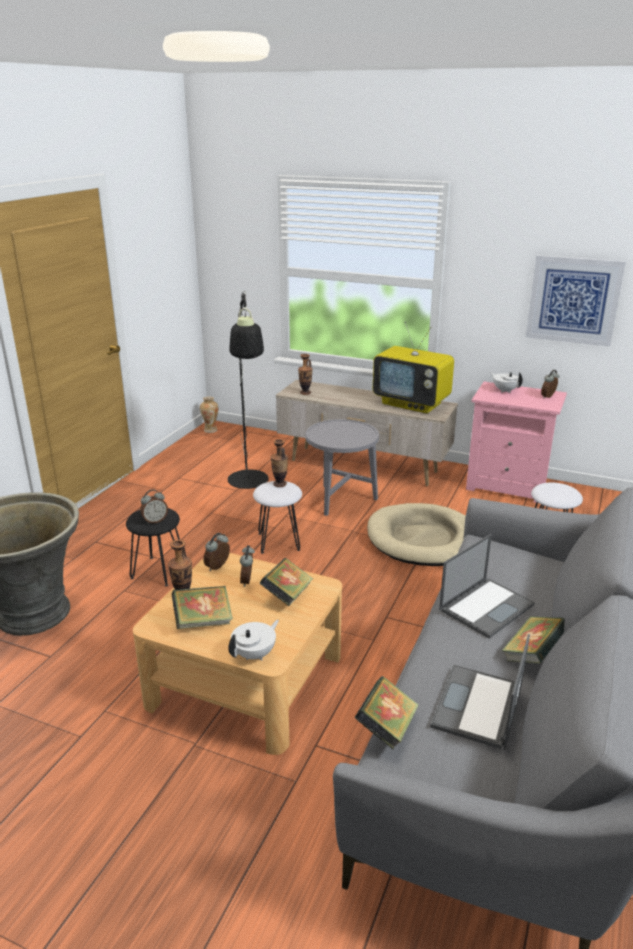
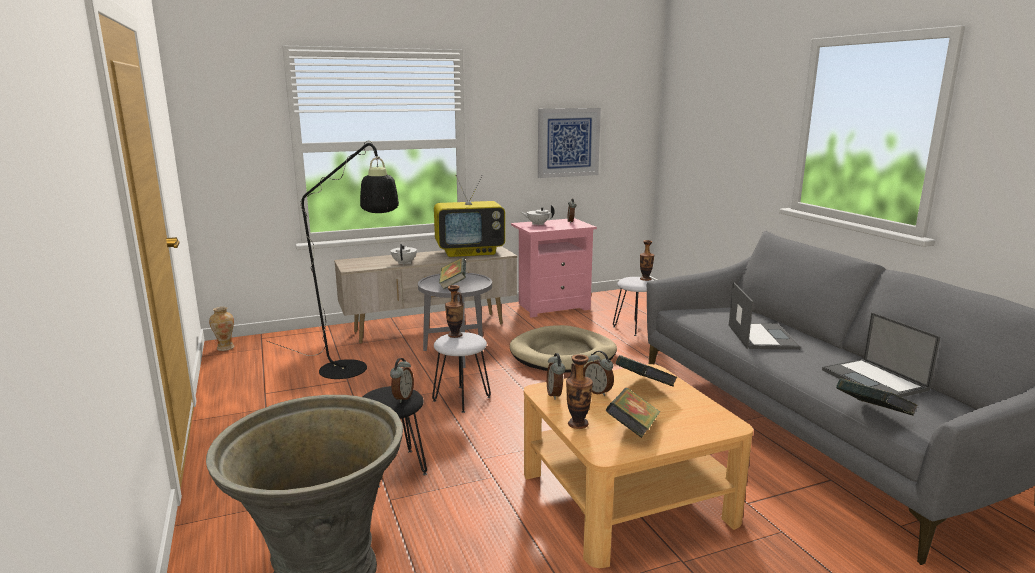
camera: 45 degrees left, 10 degrees down
(255, 654) = (712, 427): white teapot -> white teapot (404, 263)
(305, 393) = (366, 265): vase -> vase (645, 279)
(532, 654) = (830, 347): book -> book (453, 284)

